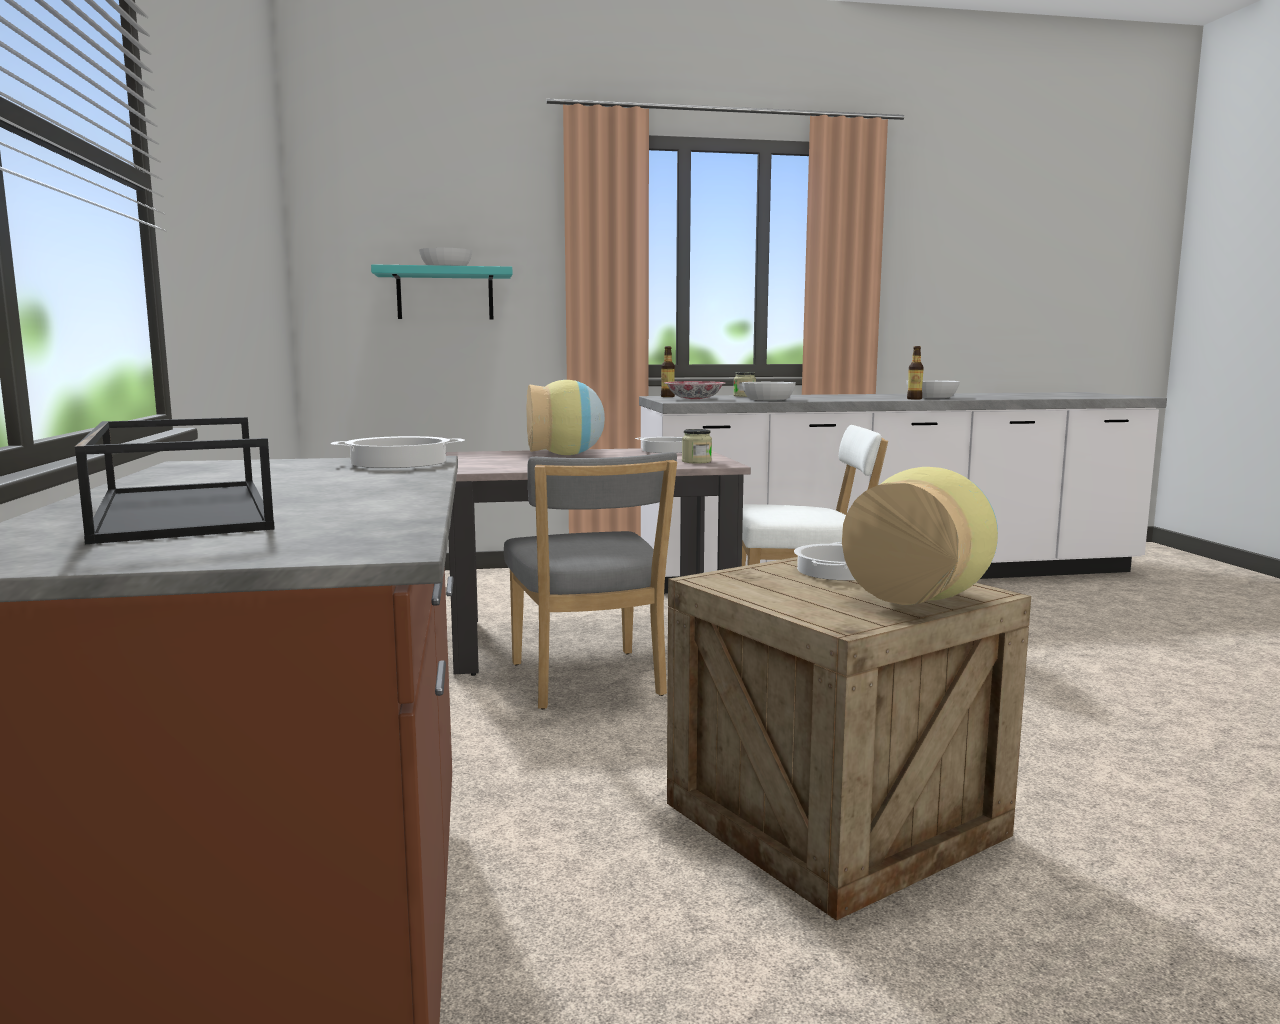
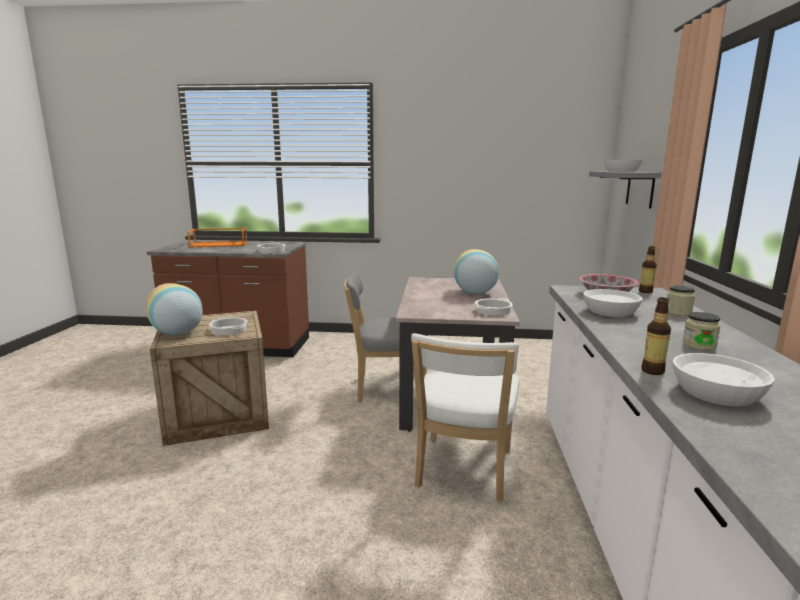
camera: 105 degrees right, 5 degrees up
(179, 510) = (219, 244): black tray -> orange tray
(445, 294) = (640, 189): turquoise shelf -> grey shelf
(696, 461) = (427, 310): jar -> jar (699, 345)

